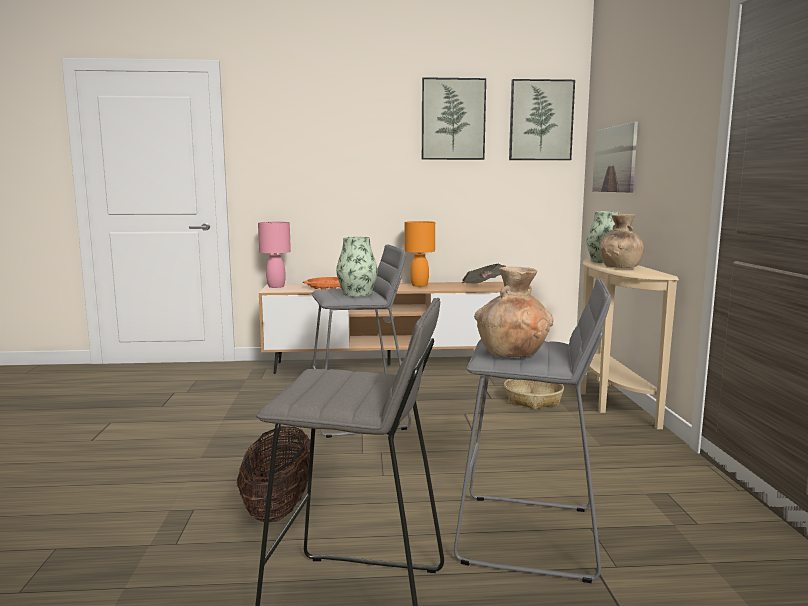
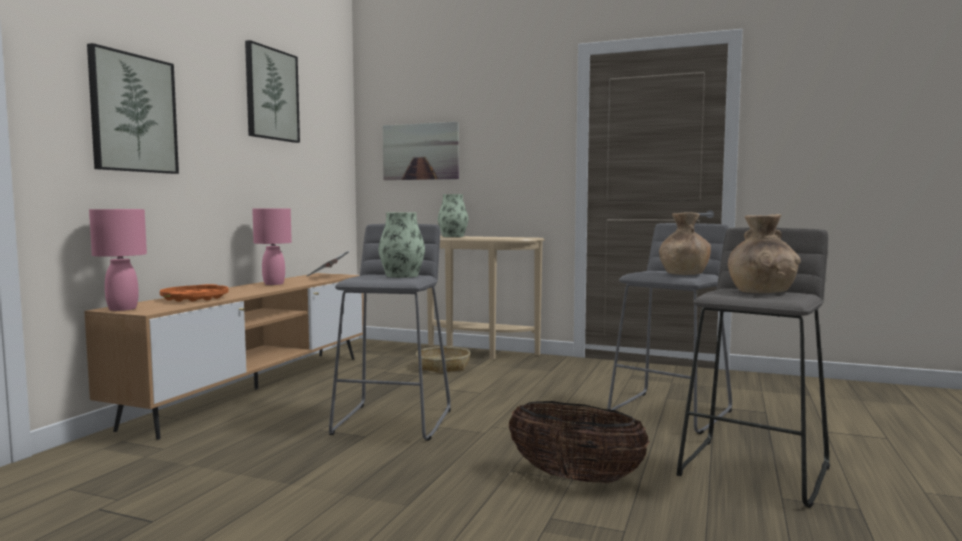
camera: 65 degrees left, 5 degrees down
(419, 285) = (274, 284): orange table lamp -> pink table lamp
(540, 120) = (329, 109): picture -> picture (133, 113)
(619, 267) = (488, 237): brown vase -> brown vase (761, 292)

